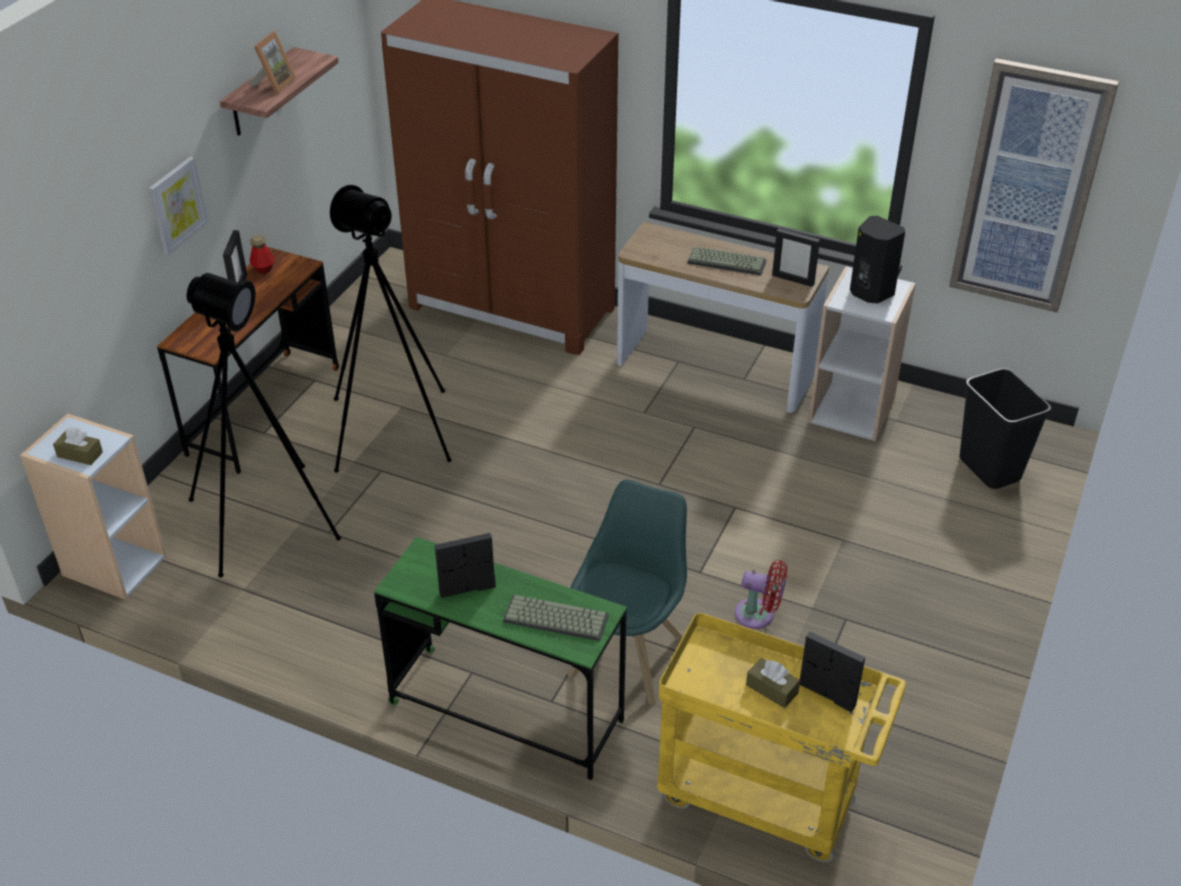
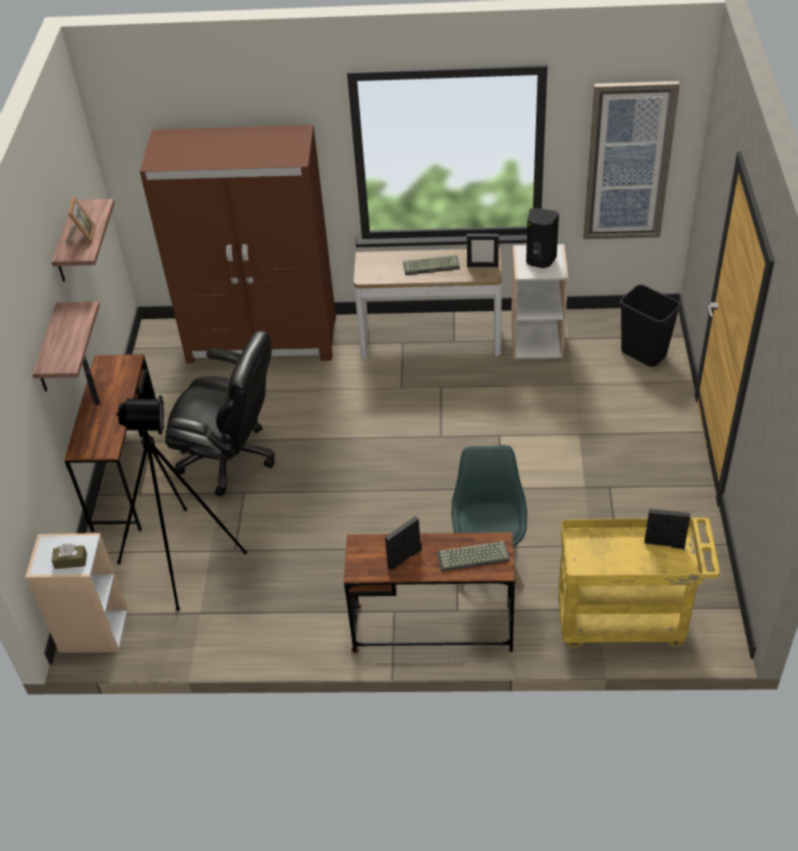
camera: 20 degrees left, 5 degrees up
(176, 205) = (49, 351): picture -> shelf
(263, 269) = (103, 374): bottle -> none
(390, 430) = (232, 460): black floor lamp -> black office chair
(506, 712) = (432, 629): green desk -> brown desk
(758, 615) = (555, 504): red fan -> none
(772, 689) = (630, 552): brown tissue box -> none

